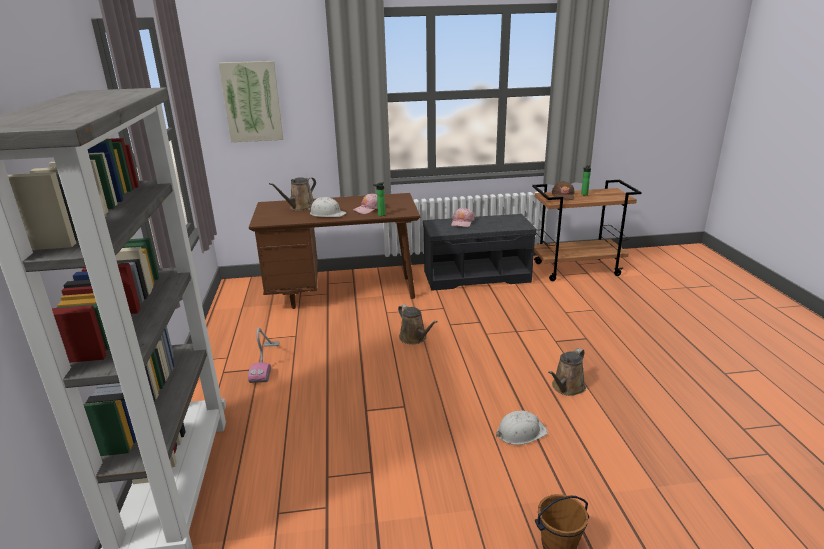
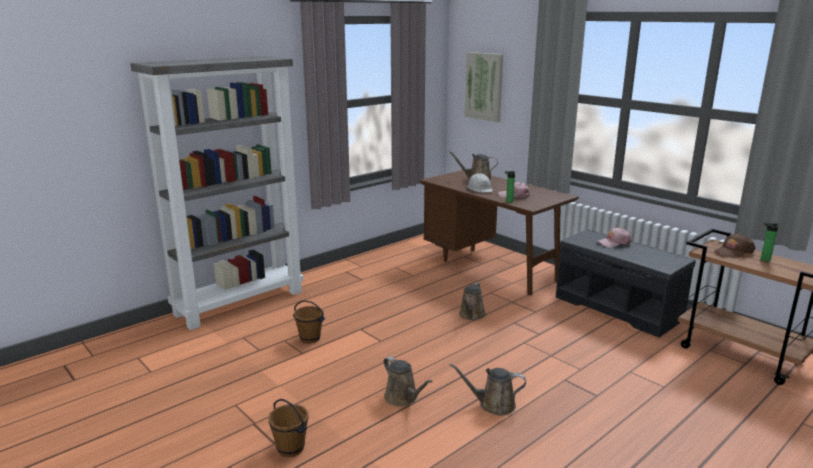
camera: 55 degrees right, 5 degrees down
(265, 362) = (370, 278): vacuum cleaner -> none
(346, 454) = (310, 338): none -> brown bucket
(520, 432) = (403, 398): white hard hat -> brown watering can

